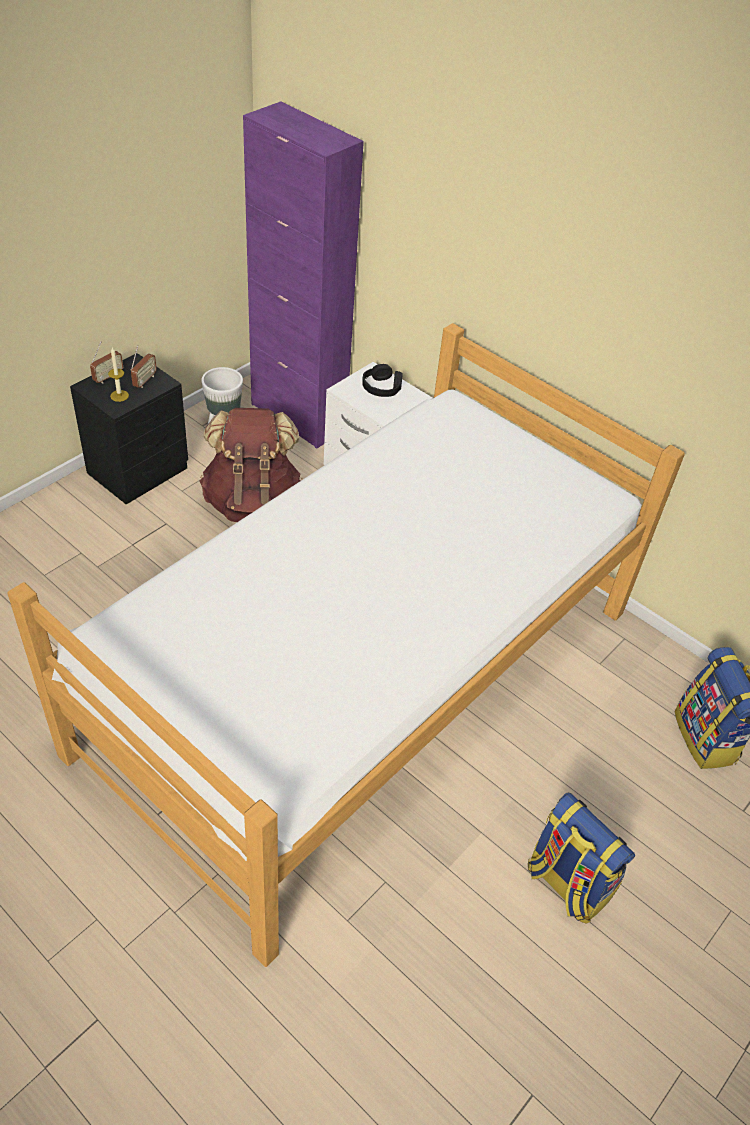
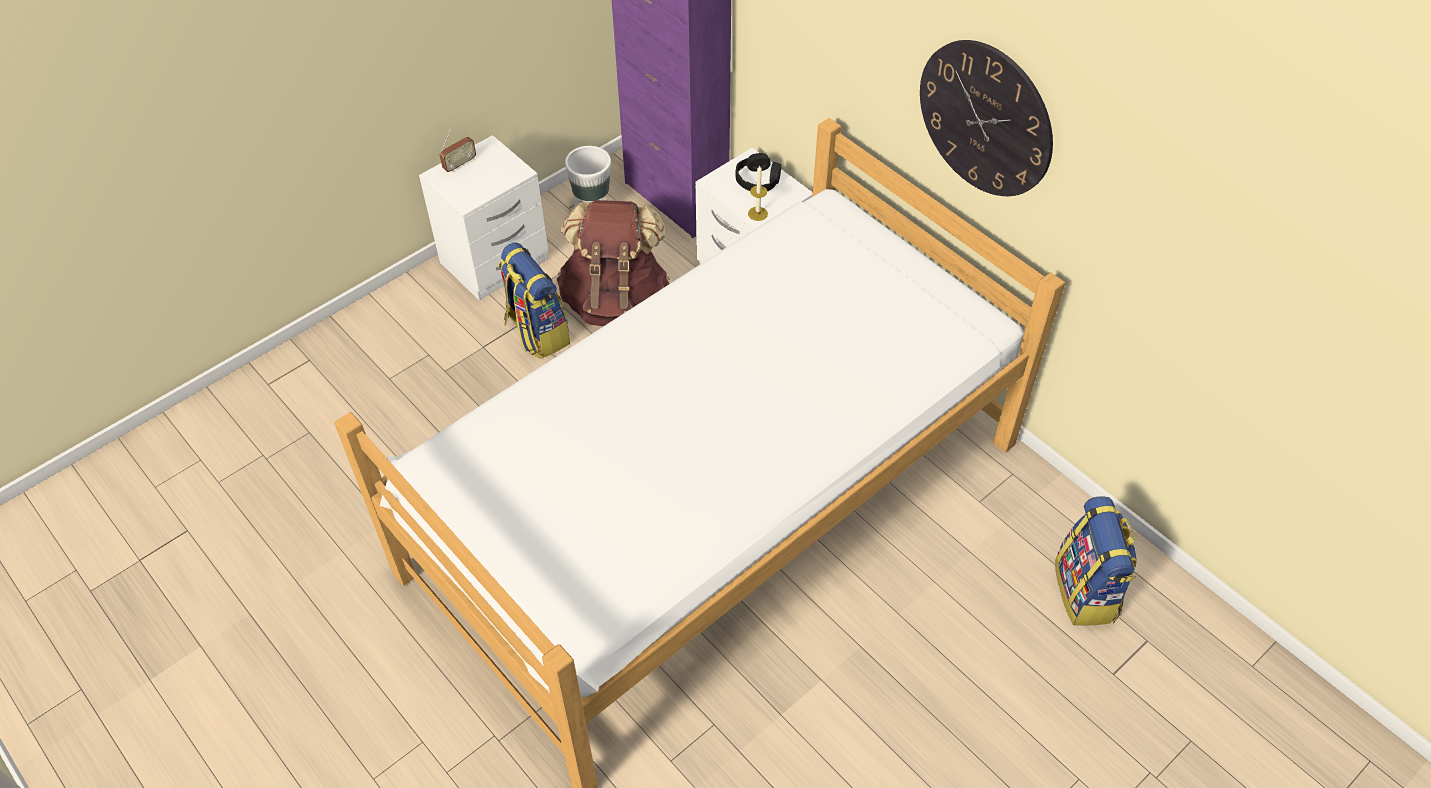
camera: 10 degrees right, 5 degrees up
(119, 396) = (470, 187): candle -> candle (757, 213)
(140, 471) = (497, 261): black nightstand -> white nightstand
(144, 381) = (498, 169): radio -> none
(566, 883) = (904, 738): backpack -> backpack (536, 332)
(610, 305) = (985, 119): none -> wall clock

